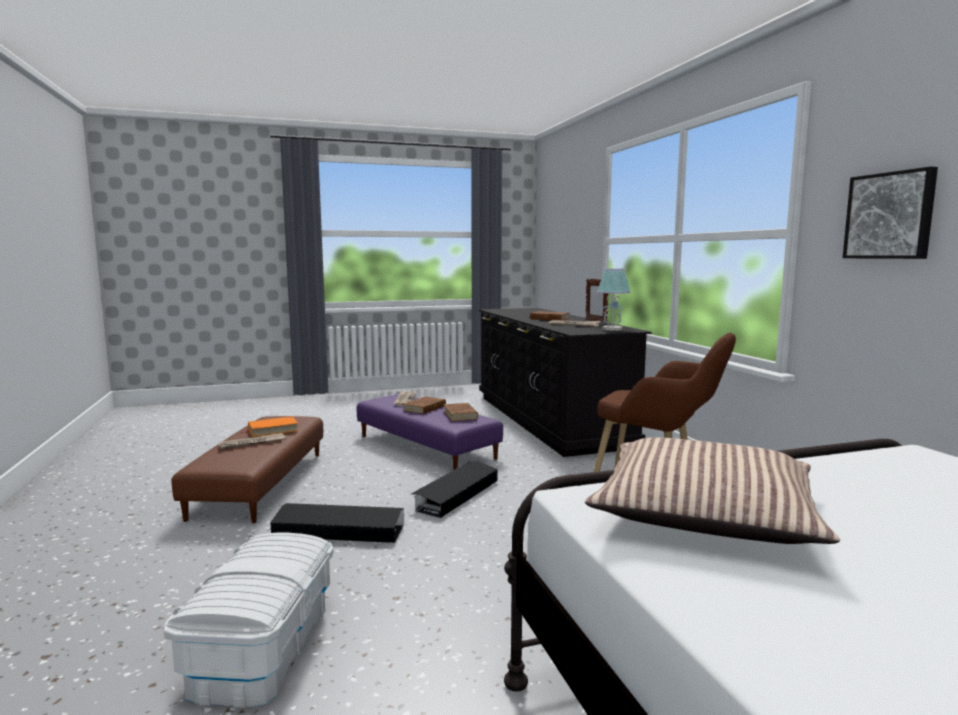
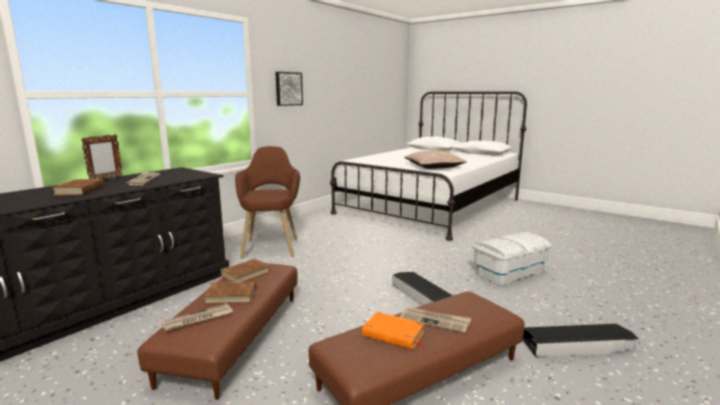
camera: 125 degrees left, 5 degrees up
(425, 447) = (235, 337): purple ottoman -> brown ottoman
(456, 495) = (333, 287): black storage box -> black storage box (577, 346)
(612, 329) = (177, 172): table lamp -> none

